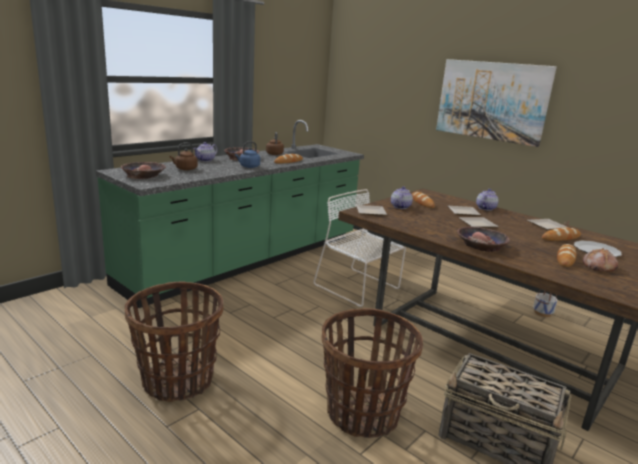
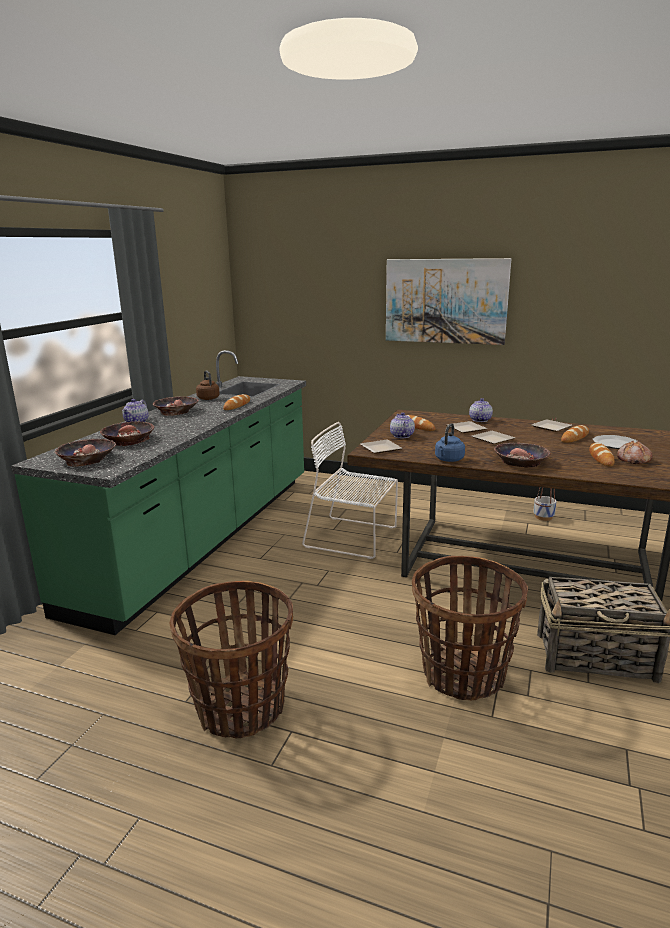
camera: 20 degrees left, 0 degrees up
(185, 169) = (128, 440): brown kettle -> bowl
(248, 167) = (200, 421): blue kettle -> blue kettle (448, 460)

